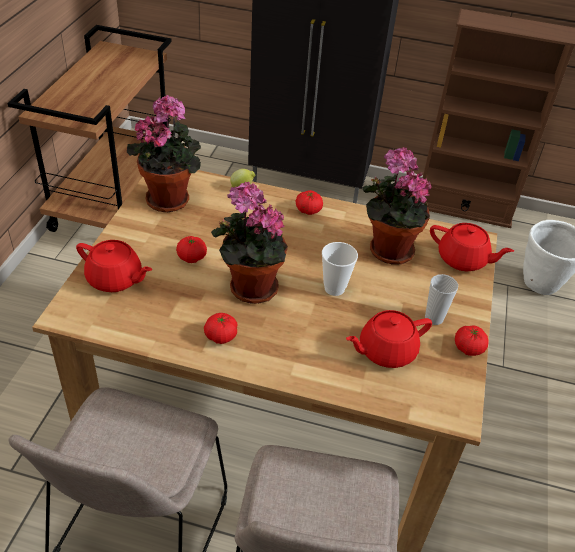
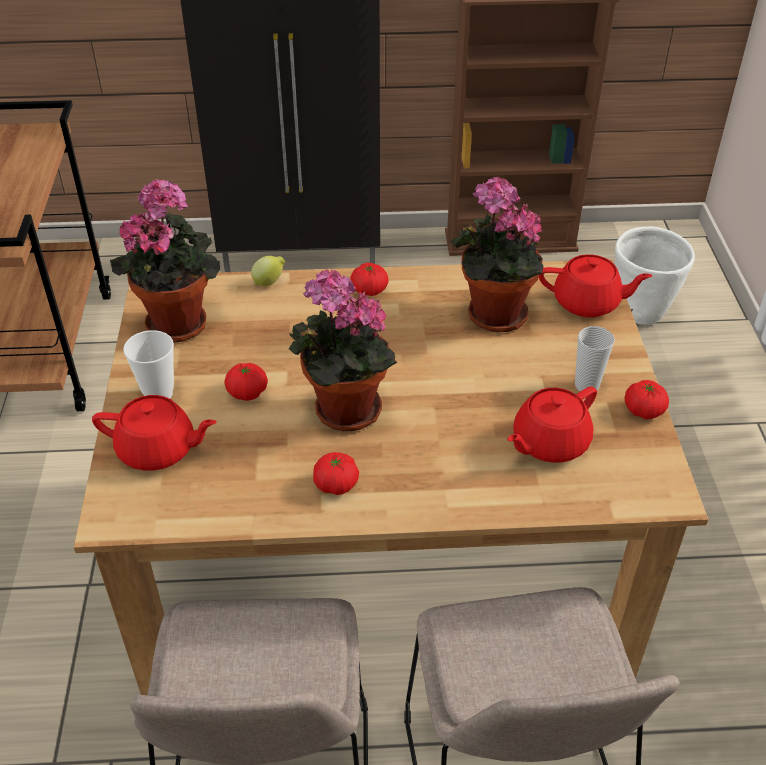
camera: 15 degrees left, 0 degrees up
(334, 288) = (450, 382): cup -> cup (158, 394)

